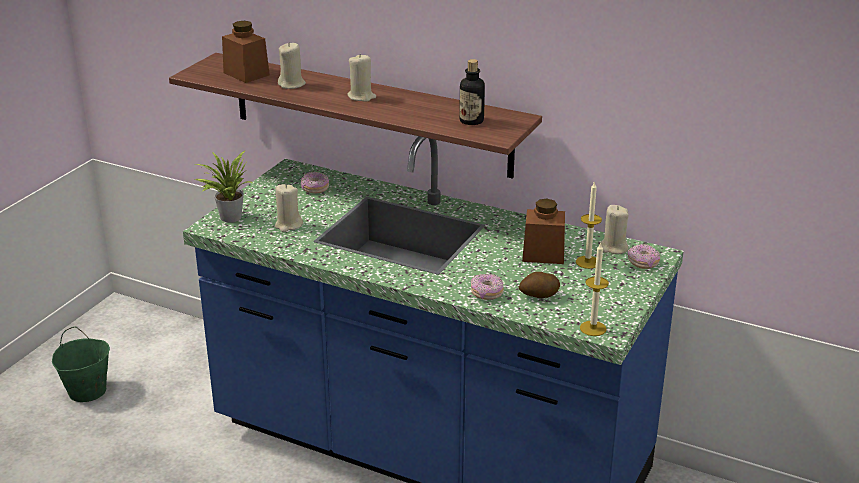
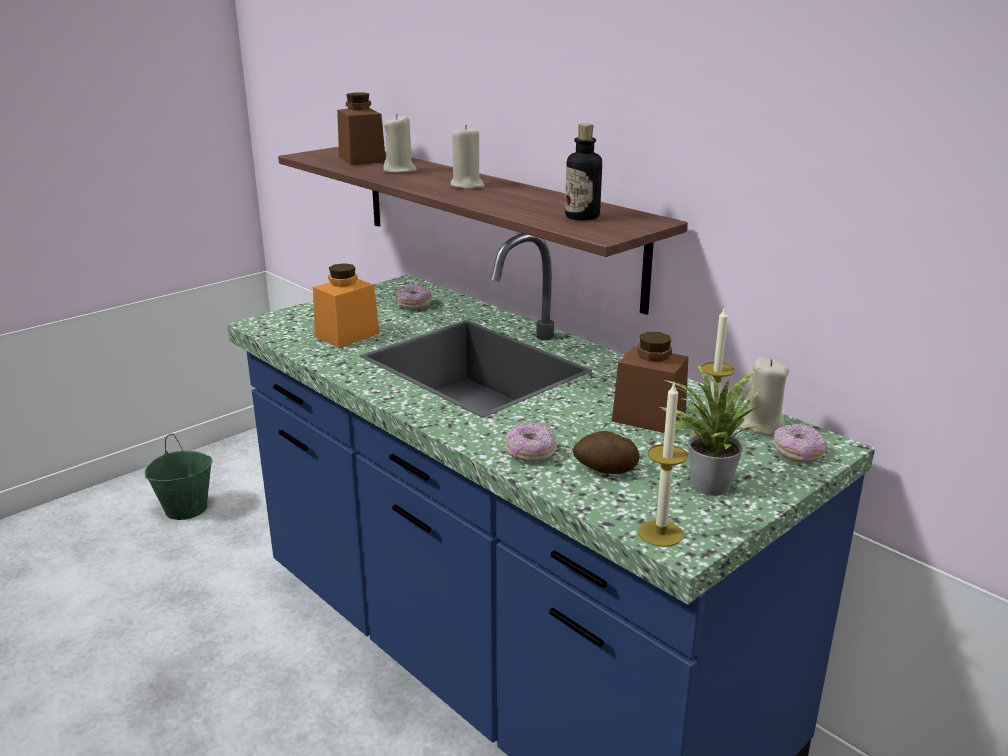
camera: 20 degrees right, 5 degrees down
(228, 216) = (290, 317): potted plant -> potted plant (705, 483)
(288, 225) = (347, 335): beige candle -> orange jar

